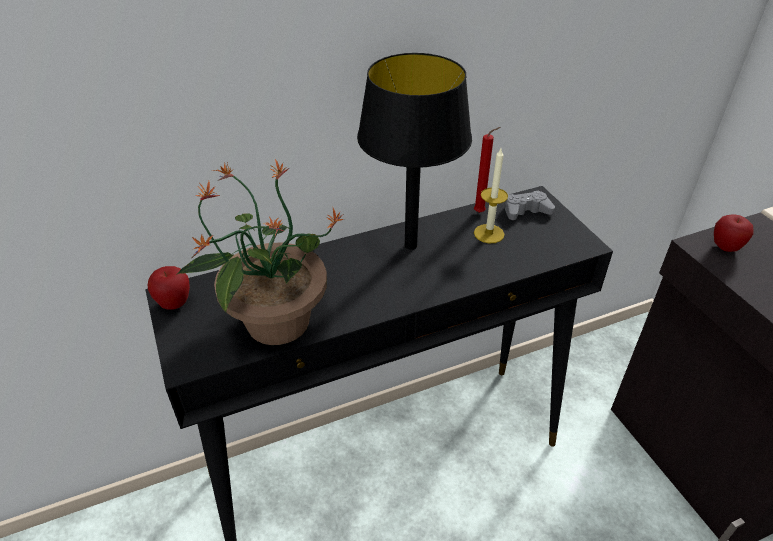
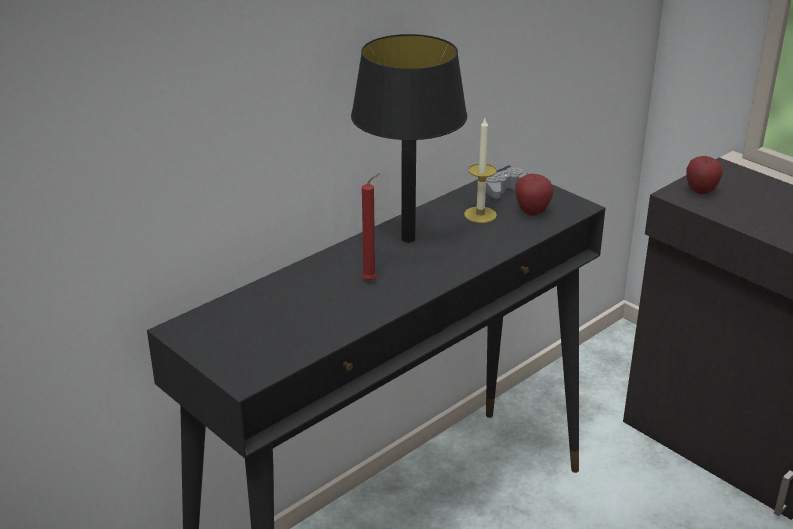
camera: 20 degrees left, 10 degrees down
(174, 303) = (191, 334): apple -> apple (532, 212)
(275, 322) = (313, 327): potted plant -> none
(481, 212) = (461, 198): red candle -> red candle (371, 280)

